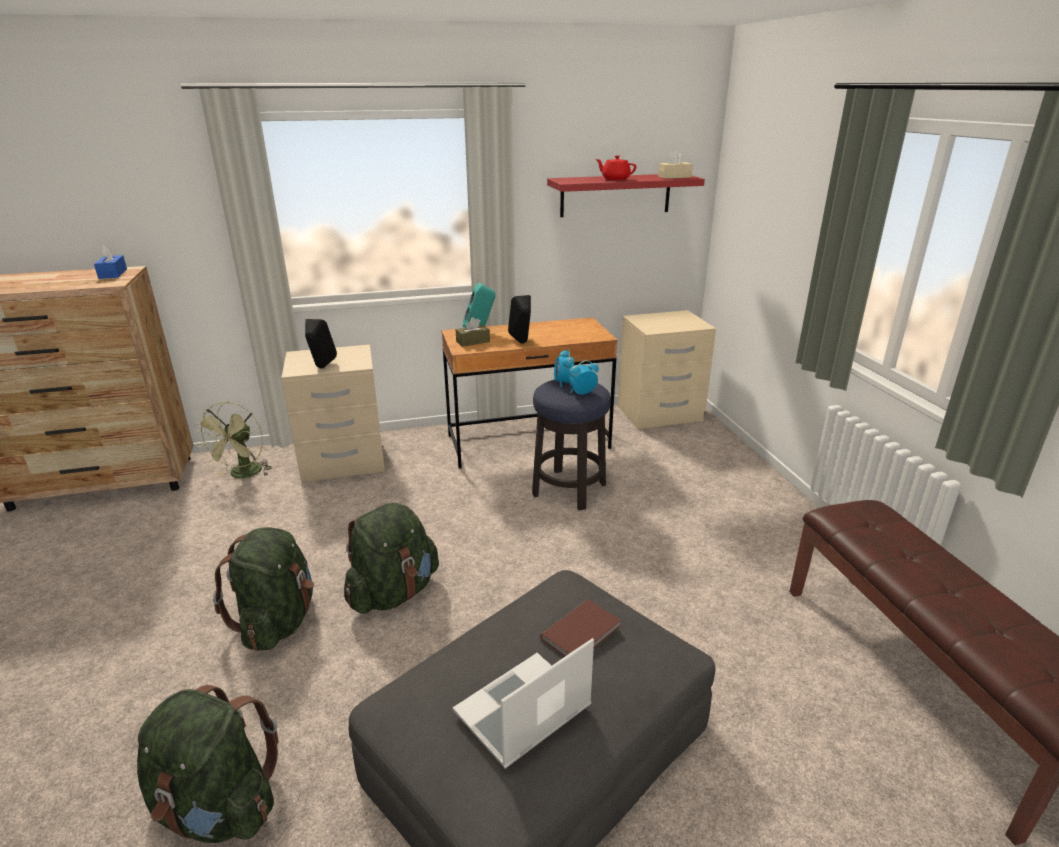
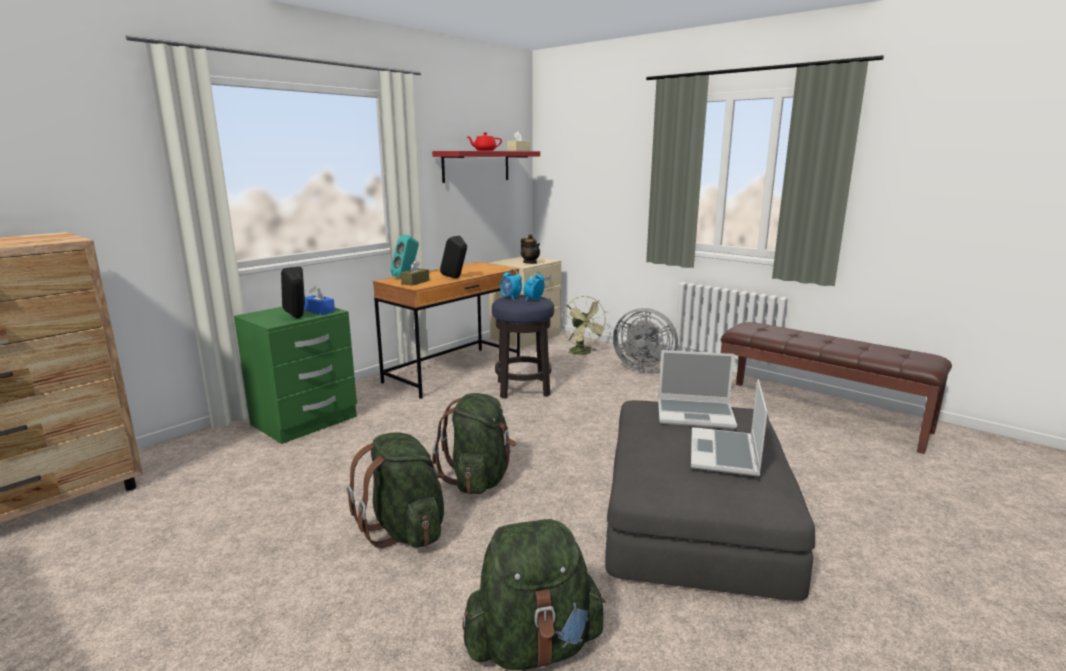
camera: 35 degrees left, 10 degrees down
(113, 274) = (42, 237): blue tissue box -> blue tissue box (319, 311)
(243, 475) = (205, 456): green fan -> green fan (583, 353)
(343, 462) = (305, 421): beige nightstand -> green nightstand
(583, 633) = (696, 414): brown book -> laptop
(669, 326) = (530, 263): none -> teapot
(748, 506) = (643, 368): none -> grey fan

